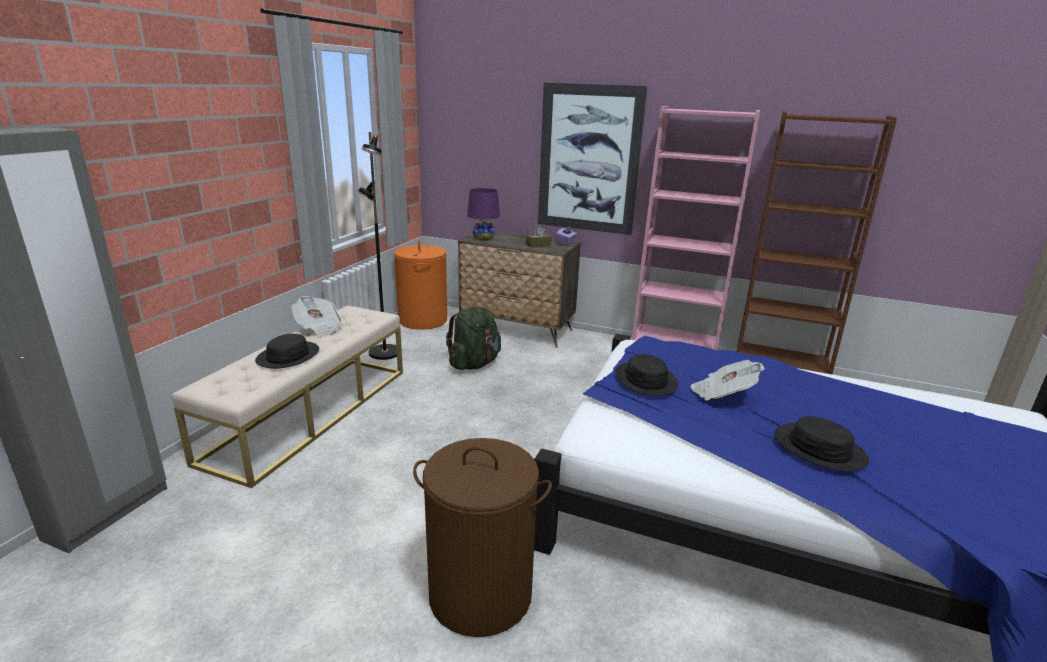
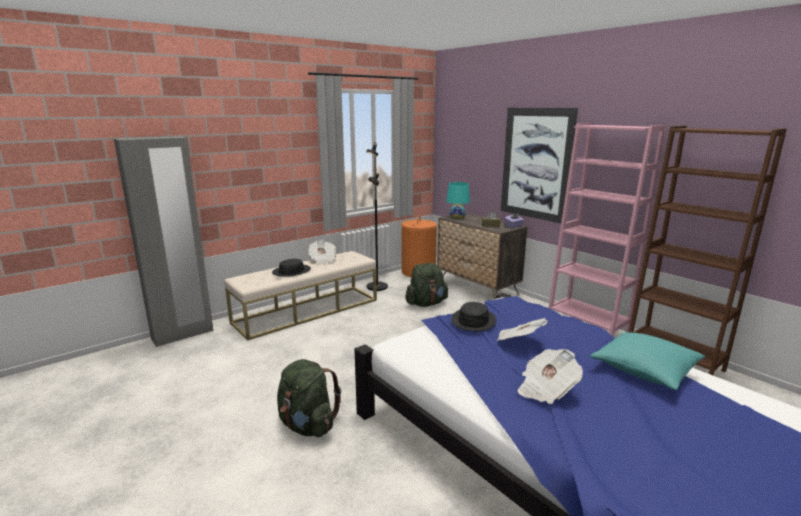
camera: 30 degrees right, 5 degrees down
(481, 594) = (307, 425): brown laundry basket -> green backpack
(483, 238) = (457, 217): purple table lamp -> turquoise table lamp
(819, 448) = (546, 389): black hat -> newspaper
(859, 397) = (644, 370): none -> turquoise pillow

